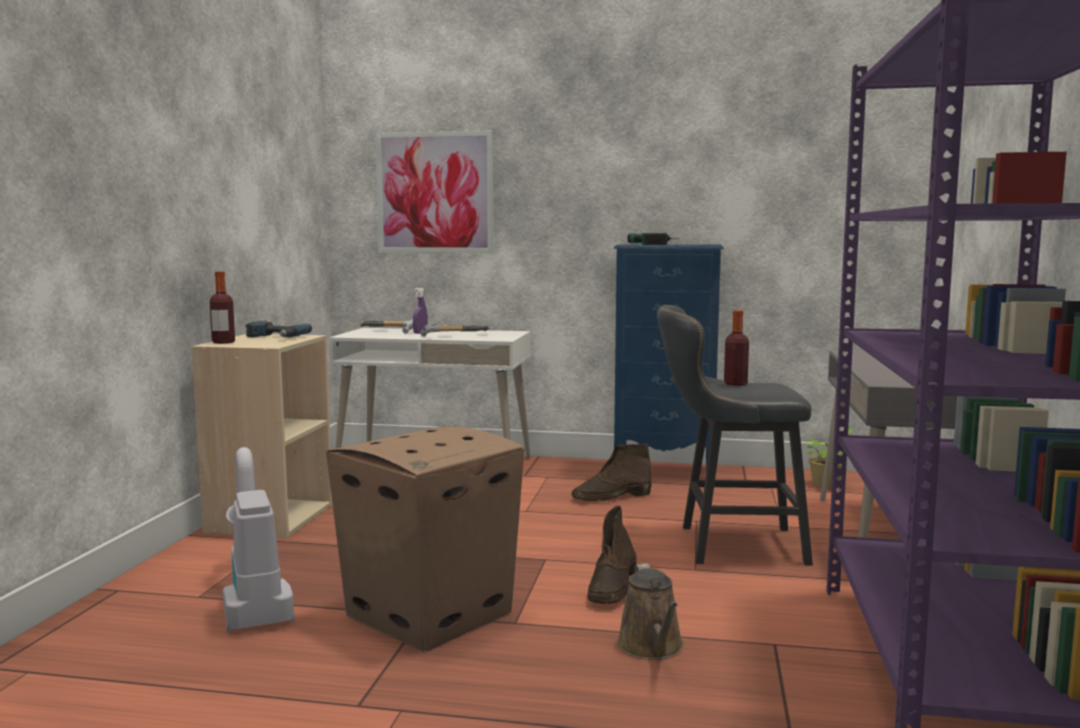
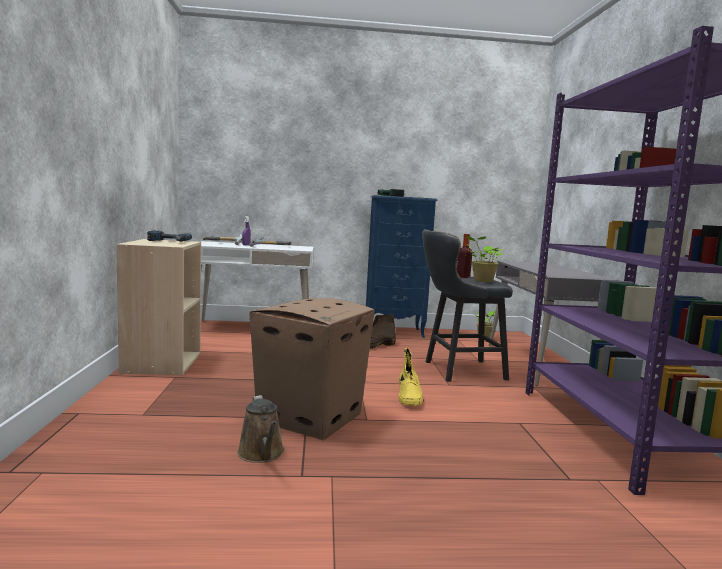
camera: 15 degrees left, 0 degrees up
(223, 342) = (136, 242): bottle -> none
(253, 599) = (185, 414): vacuum cleaner -> none
(435, 193) = (254, 156): picture -> none
(612, 587) = (409, 396): brown boot -> yellow boot
(652, 648) = (455, 429): brown watering can -> brown watering can (262, 454)
(758, 391) = (481, 280): none -> potted plant

